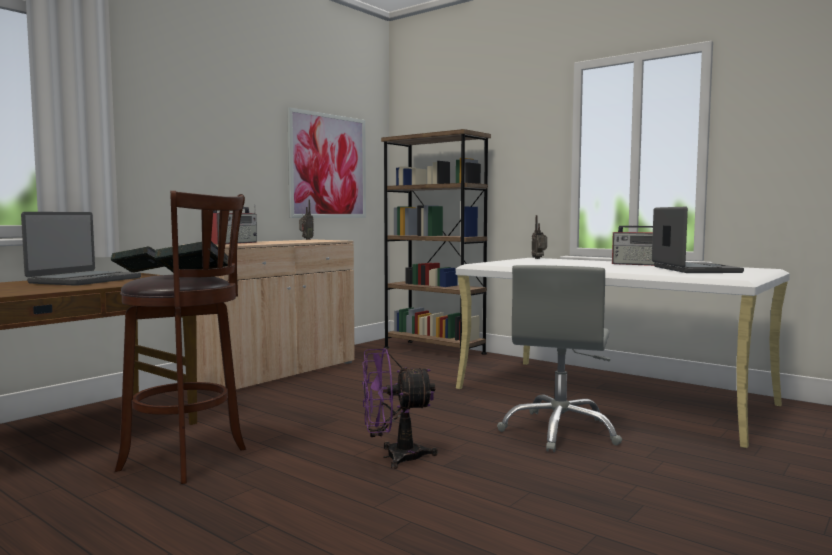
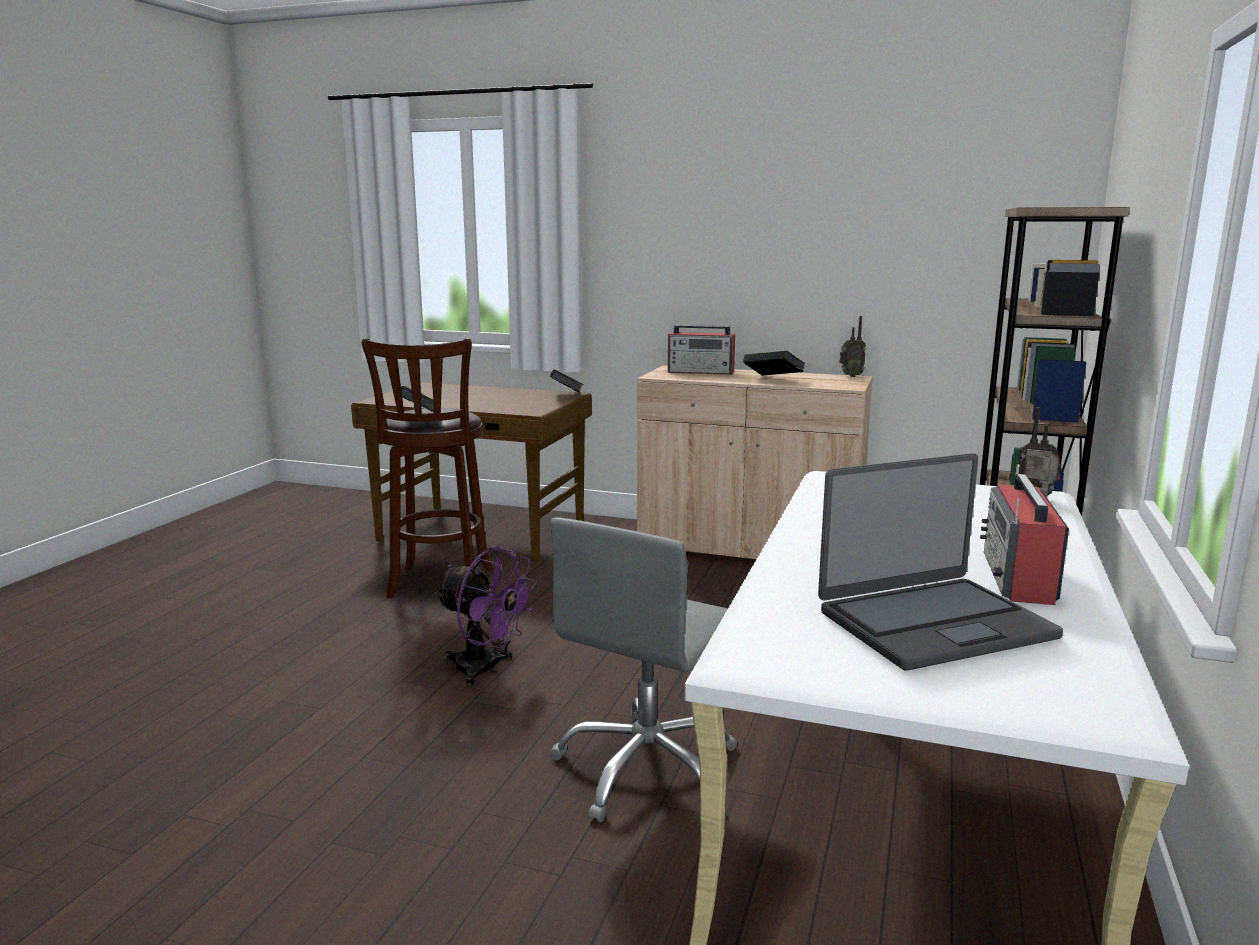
camera: 70 degrees right, 10 degrees up
(84, 280) = (498, 395): laptop -> none
(290, 241) = (773, 379): none -> book
(328, 166) = (925, 260): picture -> none
(394, 457) = (486, 670): purple fan -> purple fan turned 150 degrees clockwise
(560, 431) = (647, 769): grey office chair -> grey office chair turned 60 degrees counterclockwise

